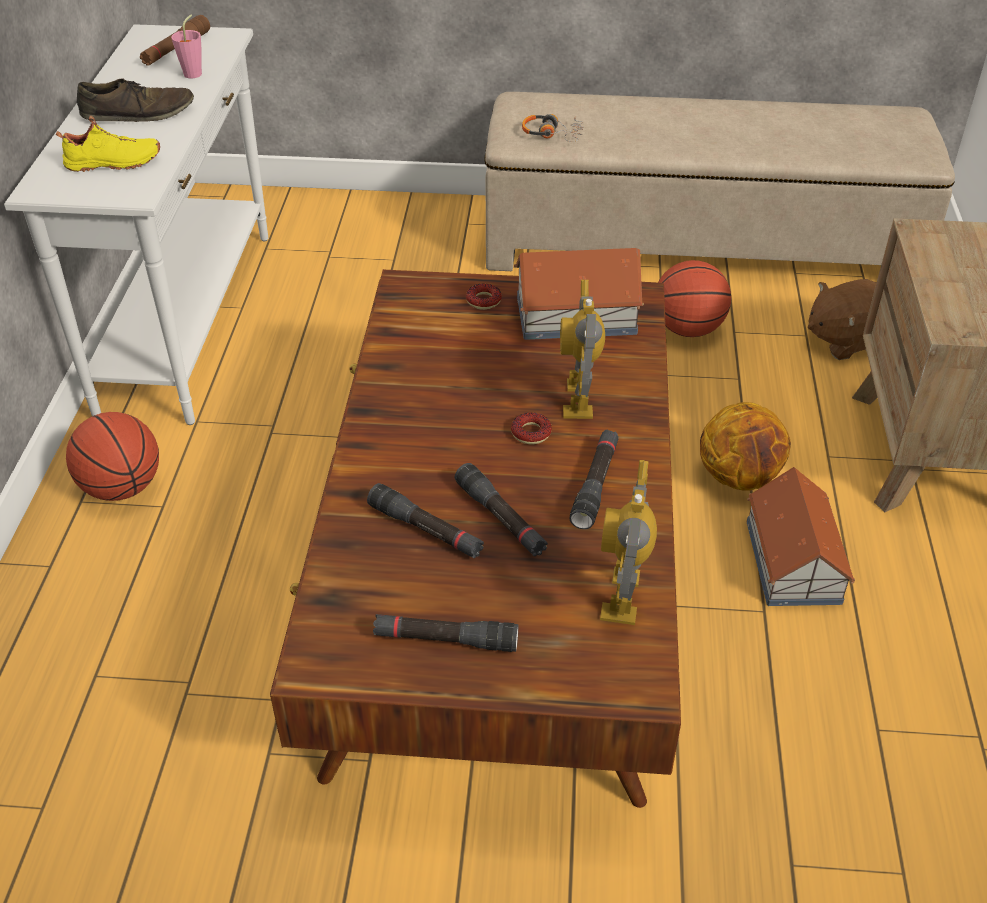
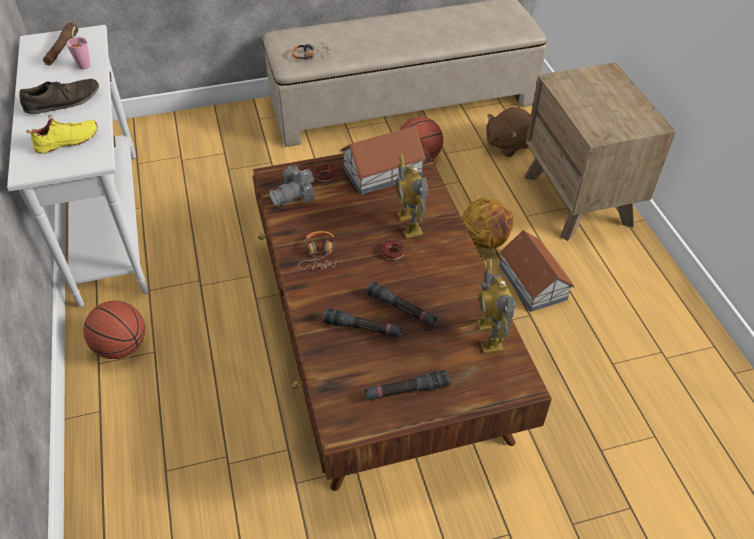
camera: 20 degrees left, 5 degrees up
(417, 409) = (320, 255): none -> headphones
(423, 318) = (294, 195): none -> camera
(595, 485) = (444, 274): black flashlight -> none

